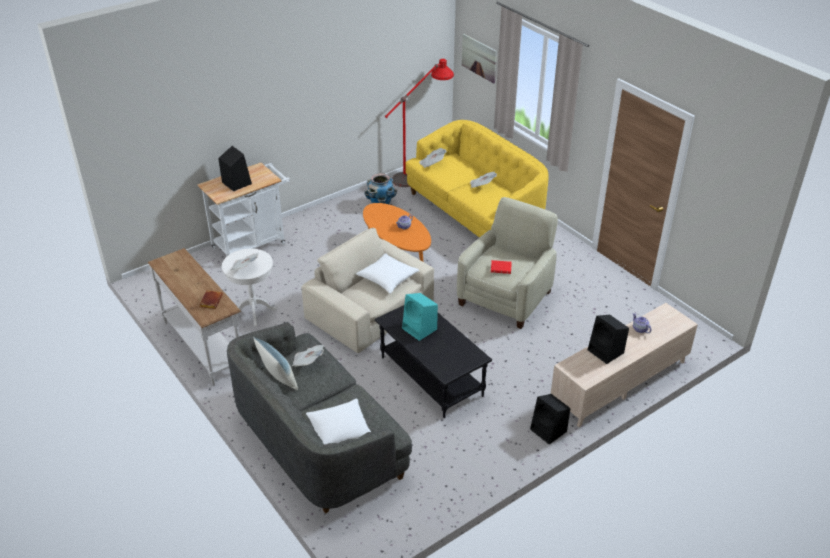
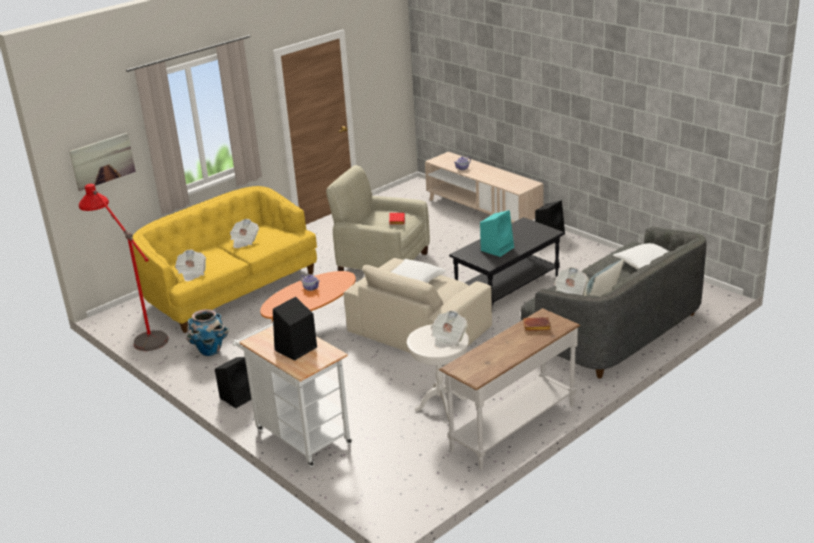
camera: 95 degrees left, 10 degrees down
(606, 352) = (495, 178): black speaker -> black speaker (239, 396)

